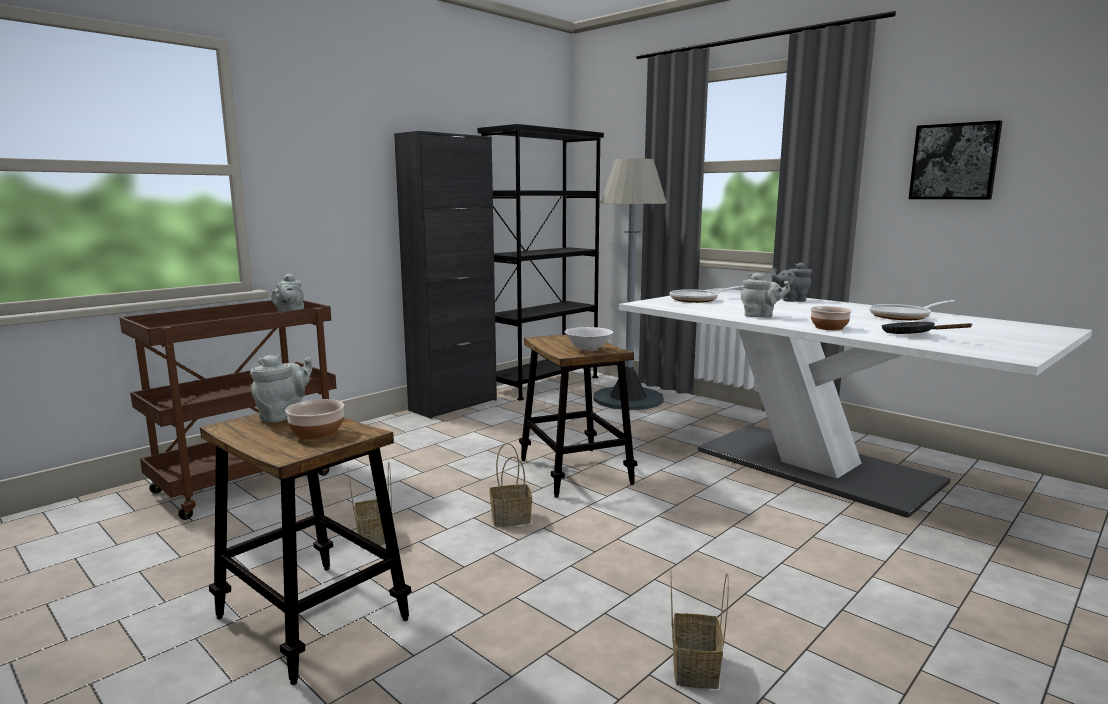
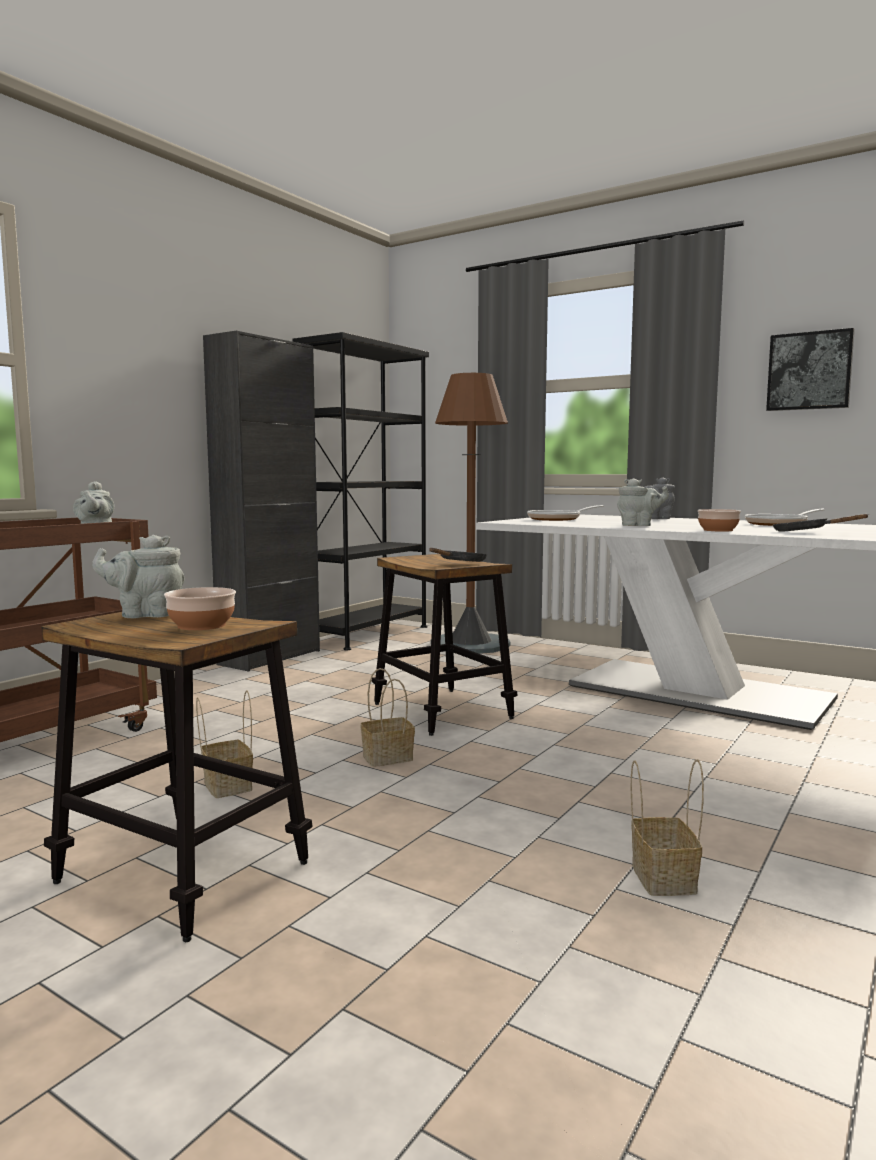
camera: 10 degrees left, 5 degrees down
(284, 415) = (145, 614): grey teapot -> grey teapot turned 120 degrees counterclockwise
(588, 349) = (460, 563): white bowl -> black frying pan
(628, 399) = (470, 644): grey floor lamp -> brown floor lamp

